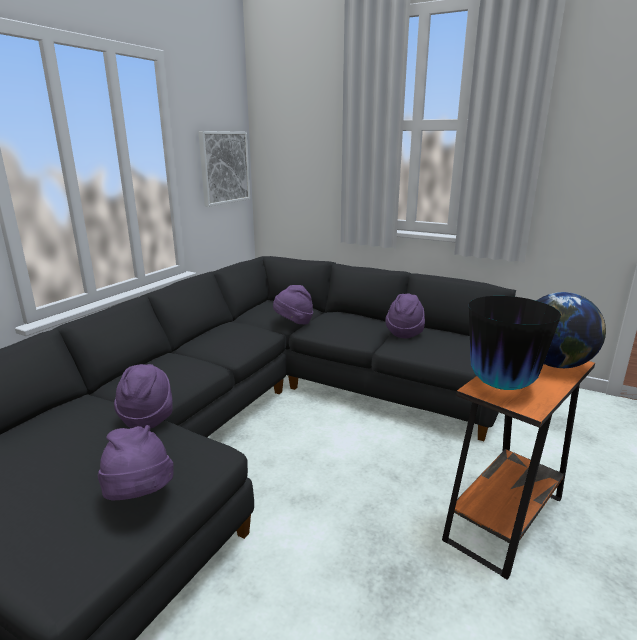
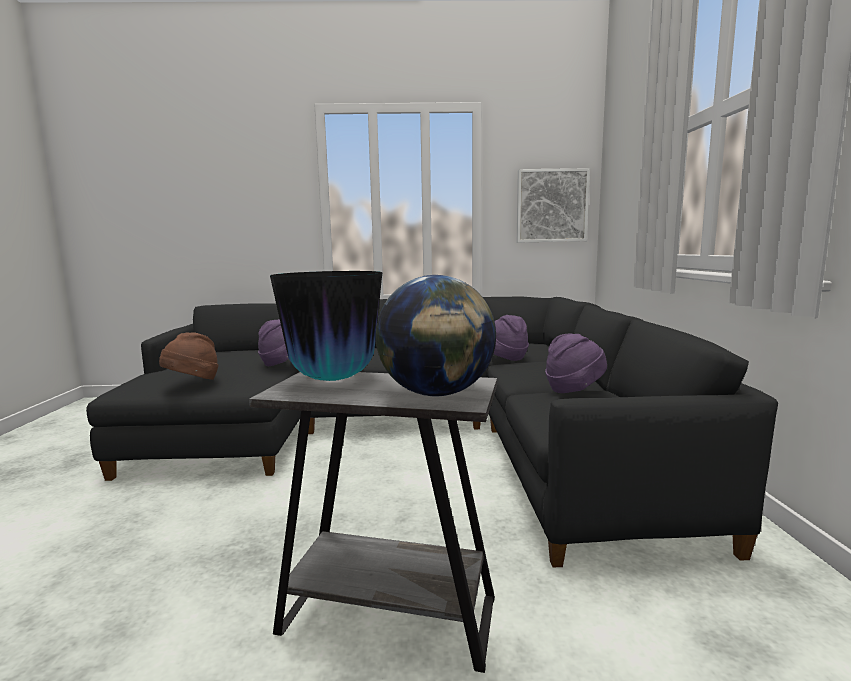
camera: 60 degrees right, 10 degrees down
(139, 497) = (192, 382): purple hat -> brown hat
(504, 518) = (388, 615): orange side table -> grey side table

